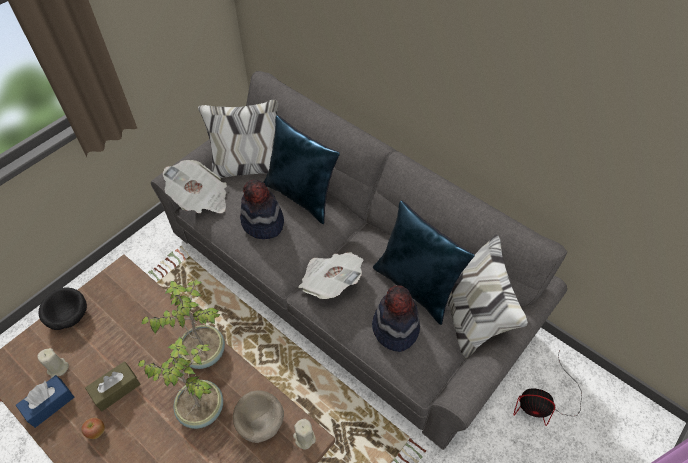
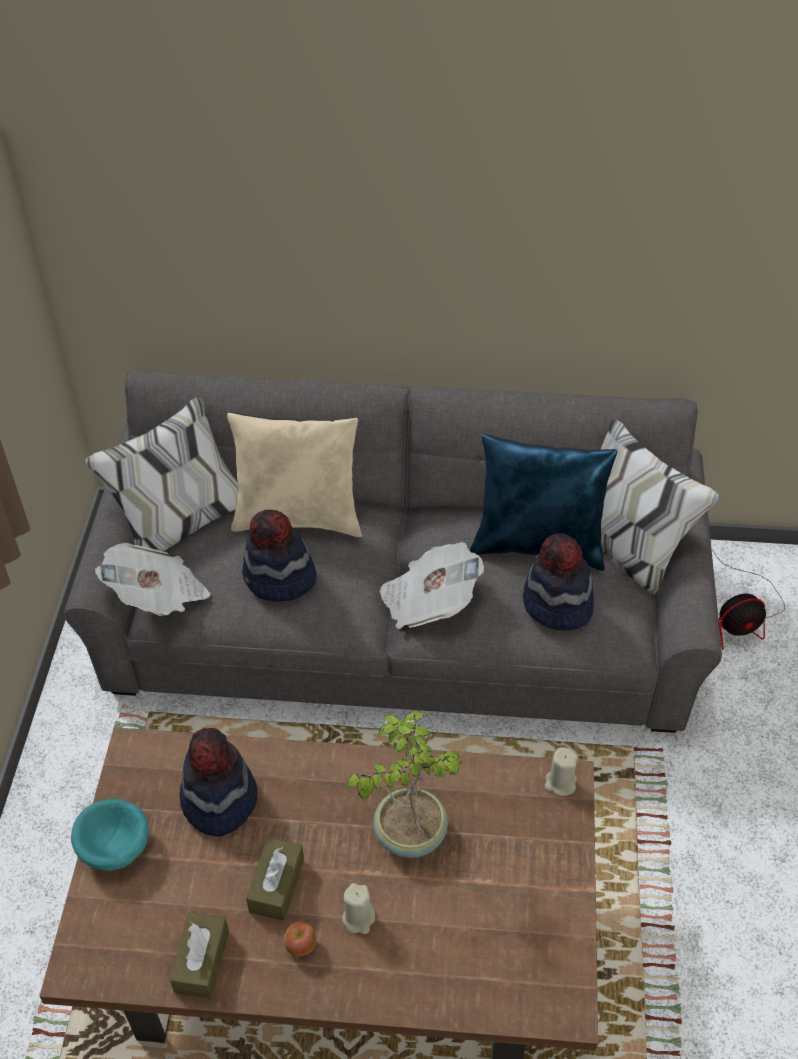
camera: 35 degrees left, 5 degrees down
(49, 404) = (202, 961): blue tissue box -> brown tissue box
(58, 368) = (168, 915): beige candle -> beige candle (359, 918)
(68, 317) = (115, 848): black bowl -> turquoise bowl
(132, 324) = (219, 800): none -> hat
(203, 352) = (349, 772): potted plant -> none
(260, 423) = (495, 801): beige bowl -> none
(302, 195) = (299, 517): blue pillow -> beige pillow

